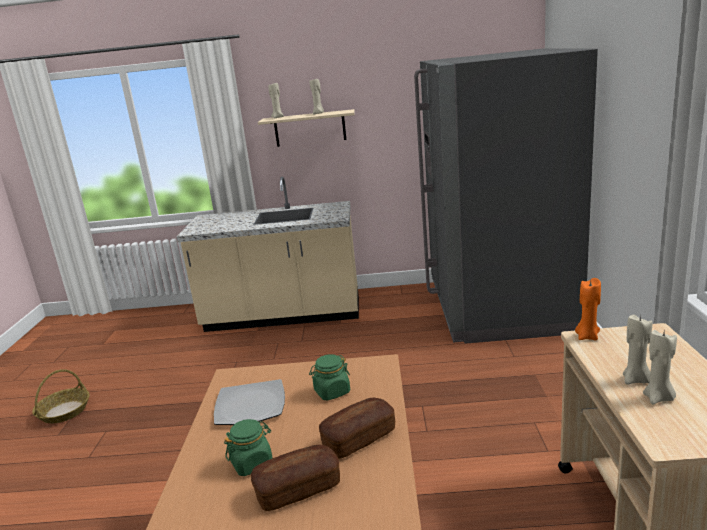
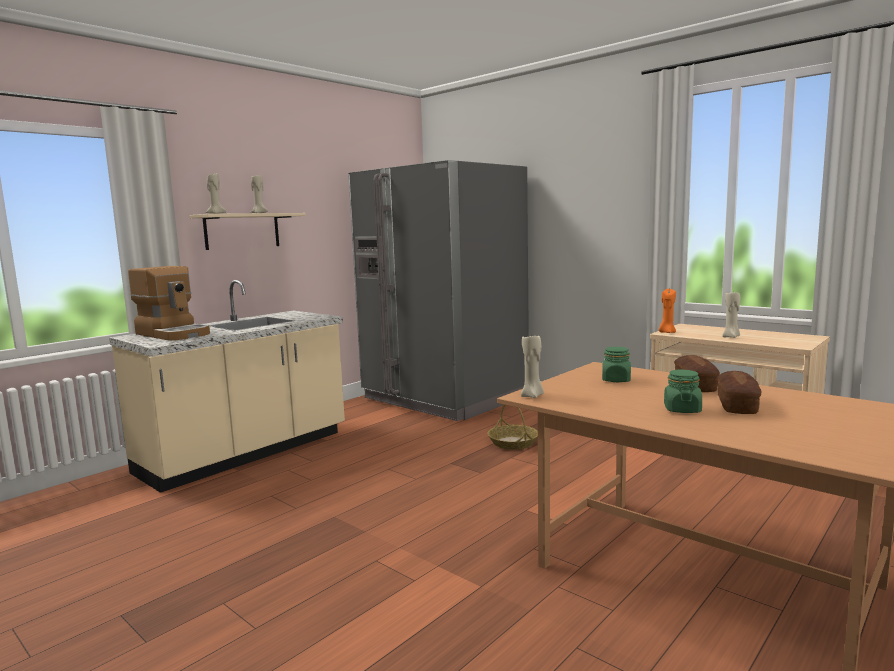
camera: 50 degrees left, 10 degrees down
(64, 412) = (96, 624): basket -> basket (513, 443)
(223, 220) = (174, 334): none -> coffee machine
(249, 406) = (591, 398): plate -> none
(658, 398) = (755, 338): beige candle -> beige candle (532, 396)

